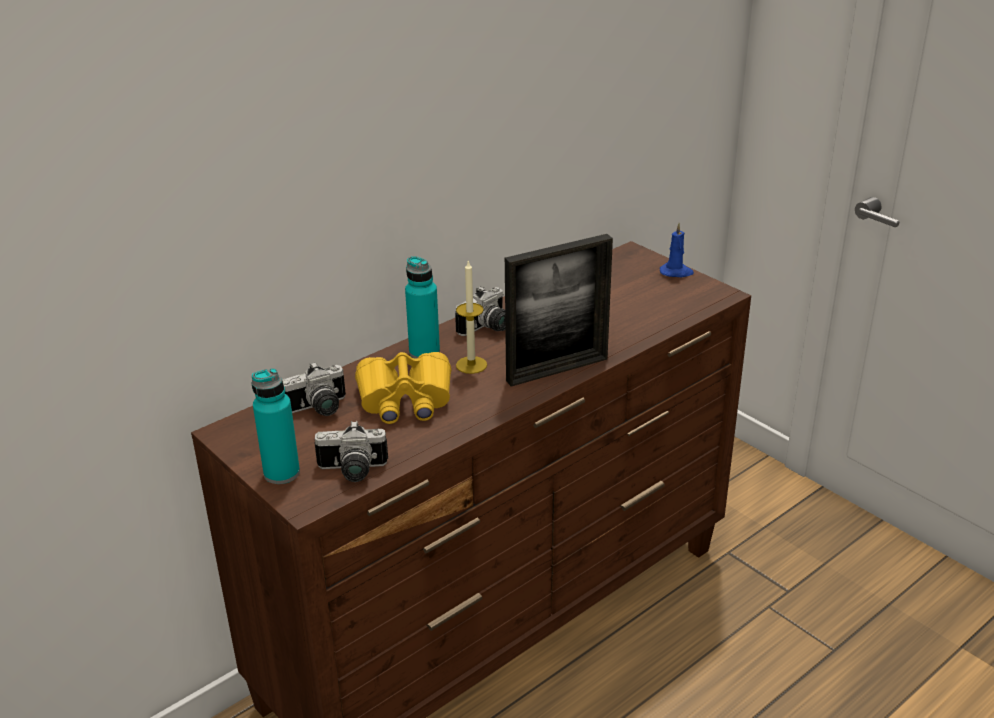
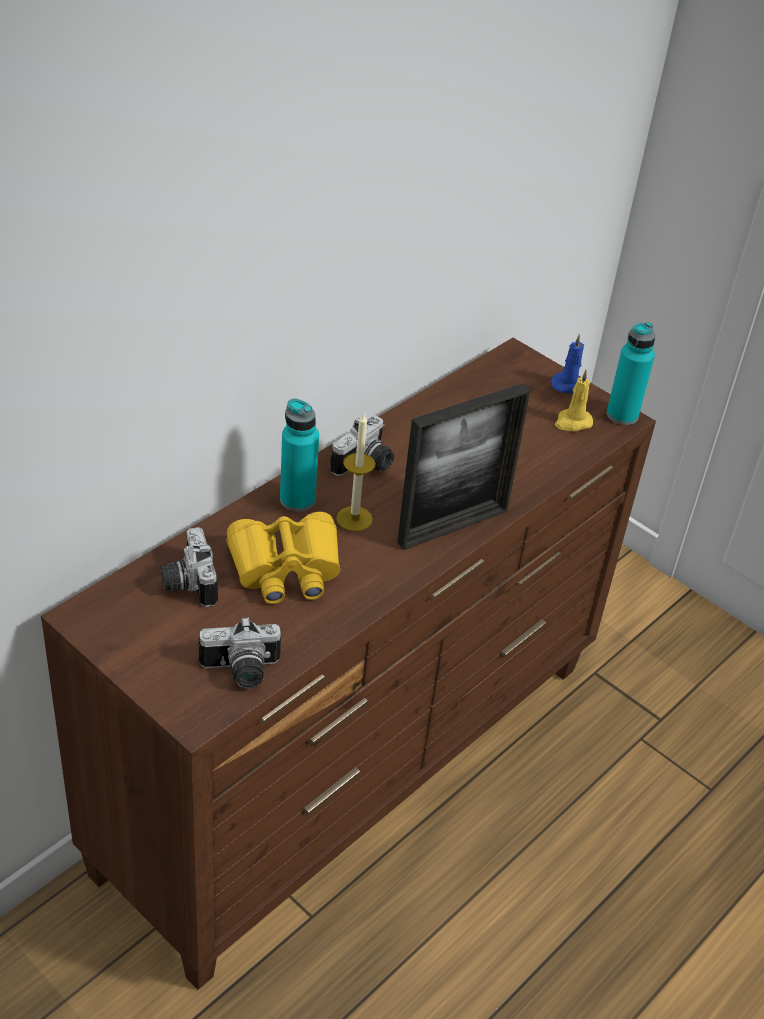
camera: 10 degrees left, 10 degrees up
(281, 473) = (160, 674): turquoise bottle -> turquoise bottle (622, 415)
(318, 409) = (187, 582): camera -> camera turned 105 degrees clockwise
(675, 297) = (572, 422): none -> yellow candle

